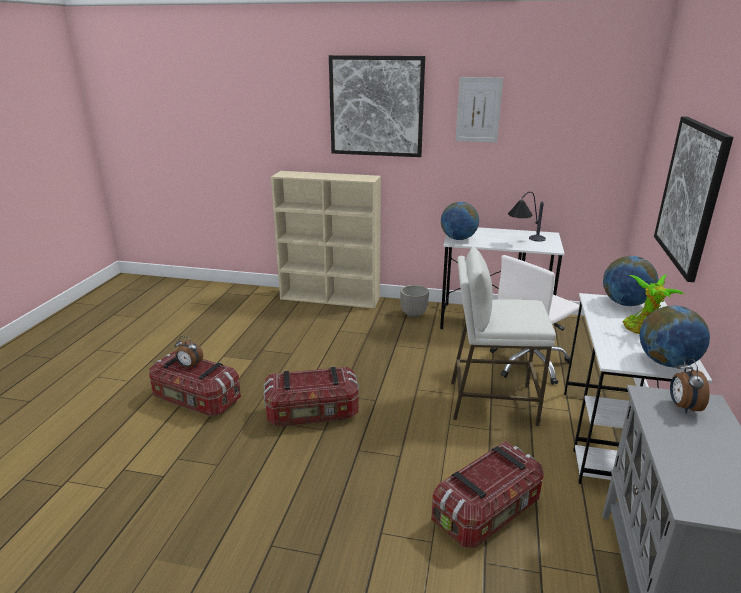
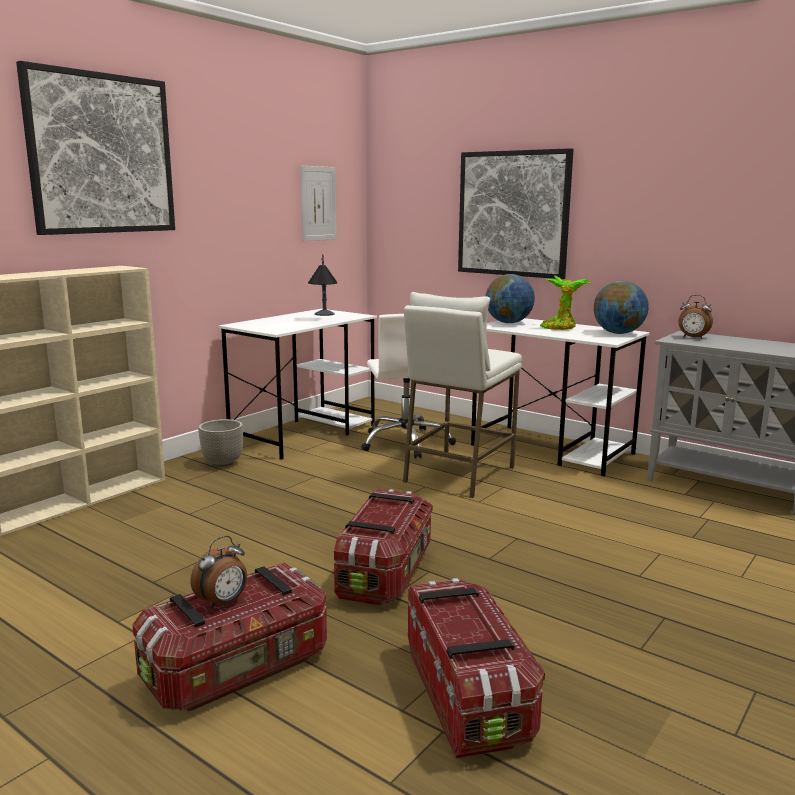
camera: 65 degrees left, 10 degrees down
(458, 239) = (270, 329): globe -> none
(478, 110) = (229, 162): picture -> picture (318, 203)
(487, 513) = (627, 519): storage box -> storage box (467, 695)

